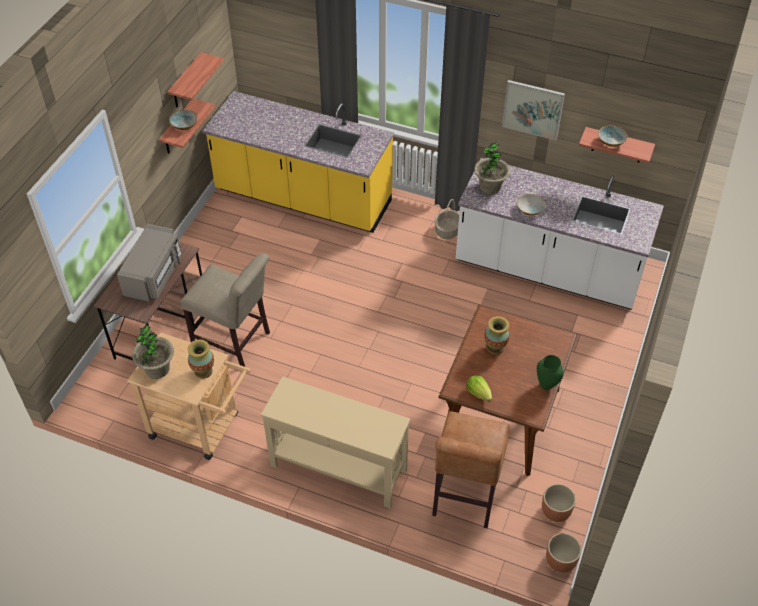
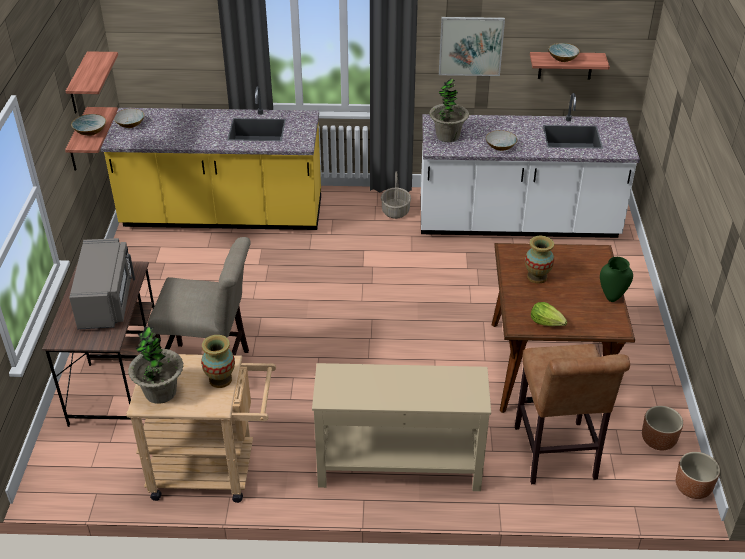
camera: 20 degrees left, 10 degrees down
(234, 111) = (130, 124): none -> bowl

